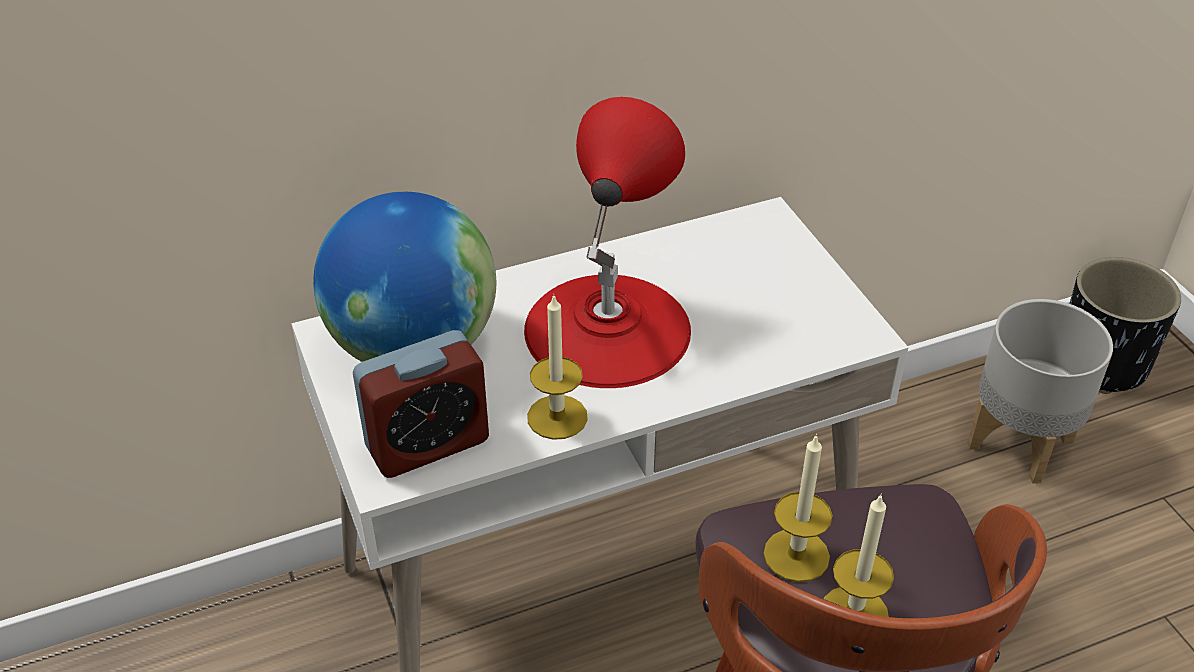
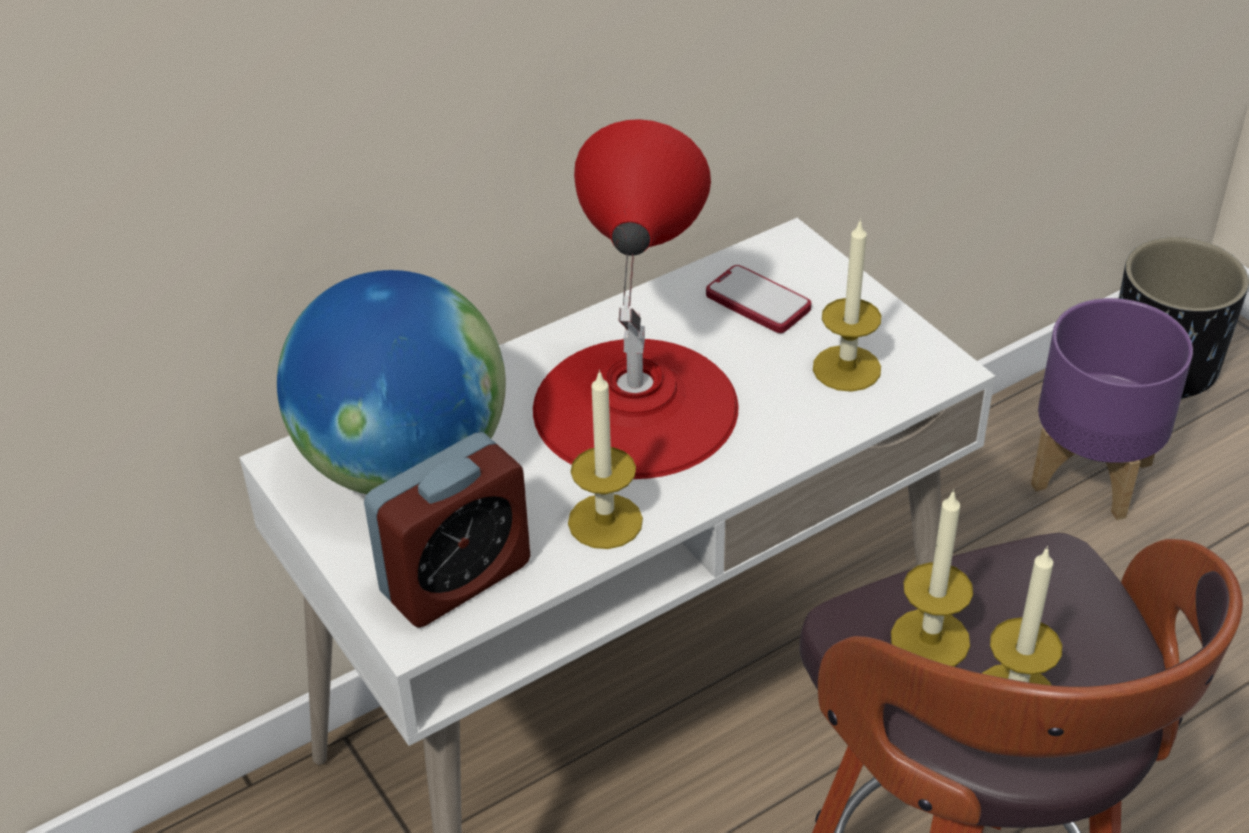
camera: 10 degrees left, 0 degrees up
(729, 260) = (758, 302): none -> phone
(786, 323) = (846, 368): none -> candle
(1020, 442) = (1091, 473): grey planter -> purple planter

